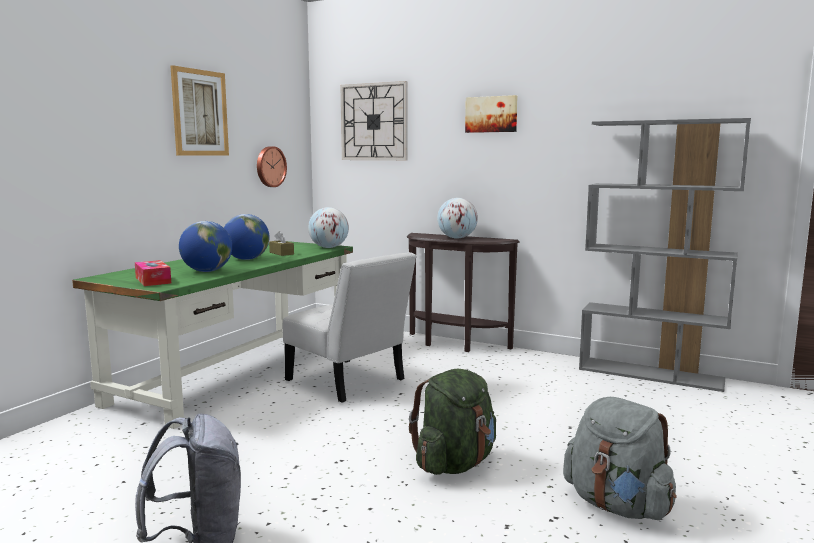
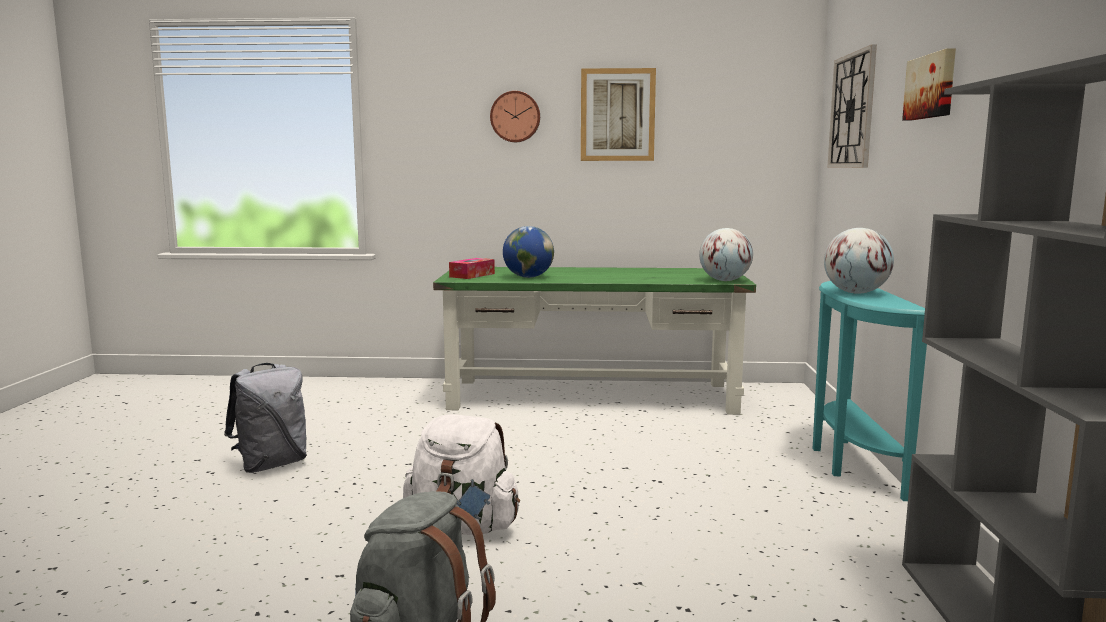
camera: 65 degrees right, 0 degrees up
(247, 259) = (603, 275): globe -> none
(270, 166) = (727, 175): wall clock -> wall clock (515, 117)
(281, 253) = (656, 277): brown tissue box -> none
(349, 382) = (625, 439): white chair -> none
(454, 344) = (850, 463): brown console table -> turquoise console table
(455, 464) = (463, 527): green backpack -> white backpack

